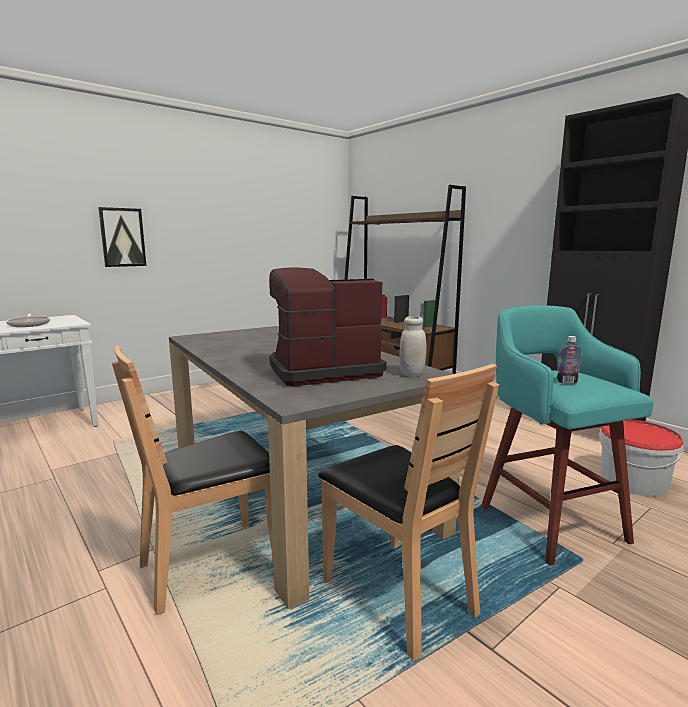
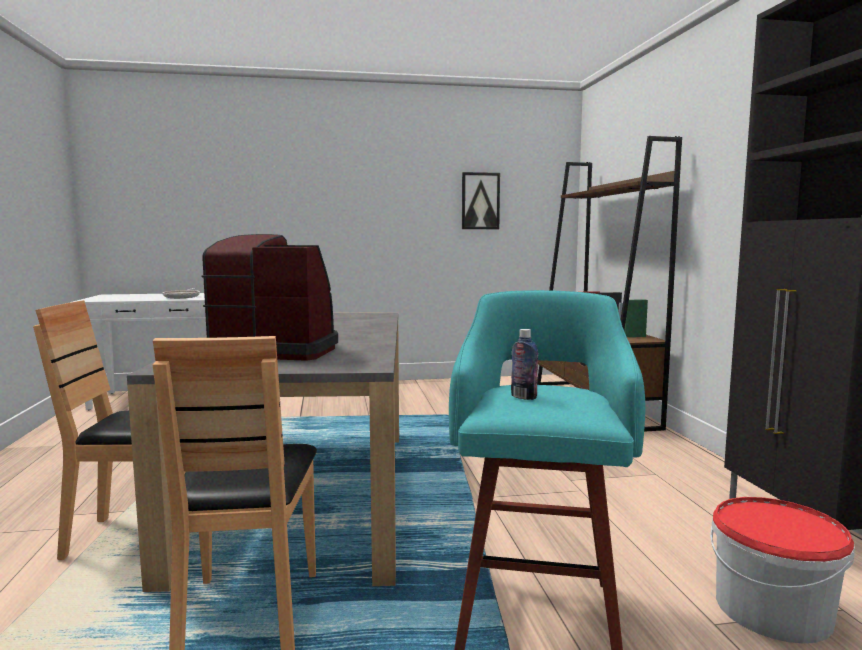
camera: 30 degrees right, 5 degrees down
(122, 237) = (290, 217): picture -> picture (480, 201)
(412, 374) = (347, 362): white jar -> none

